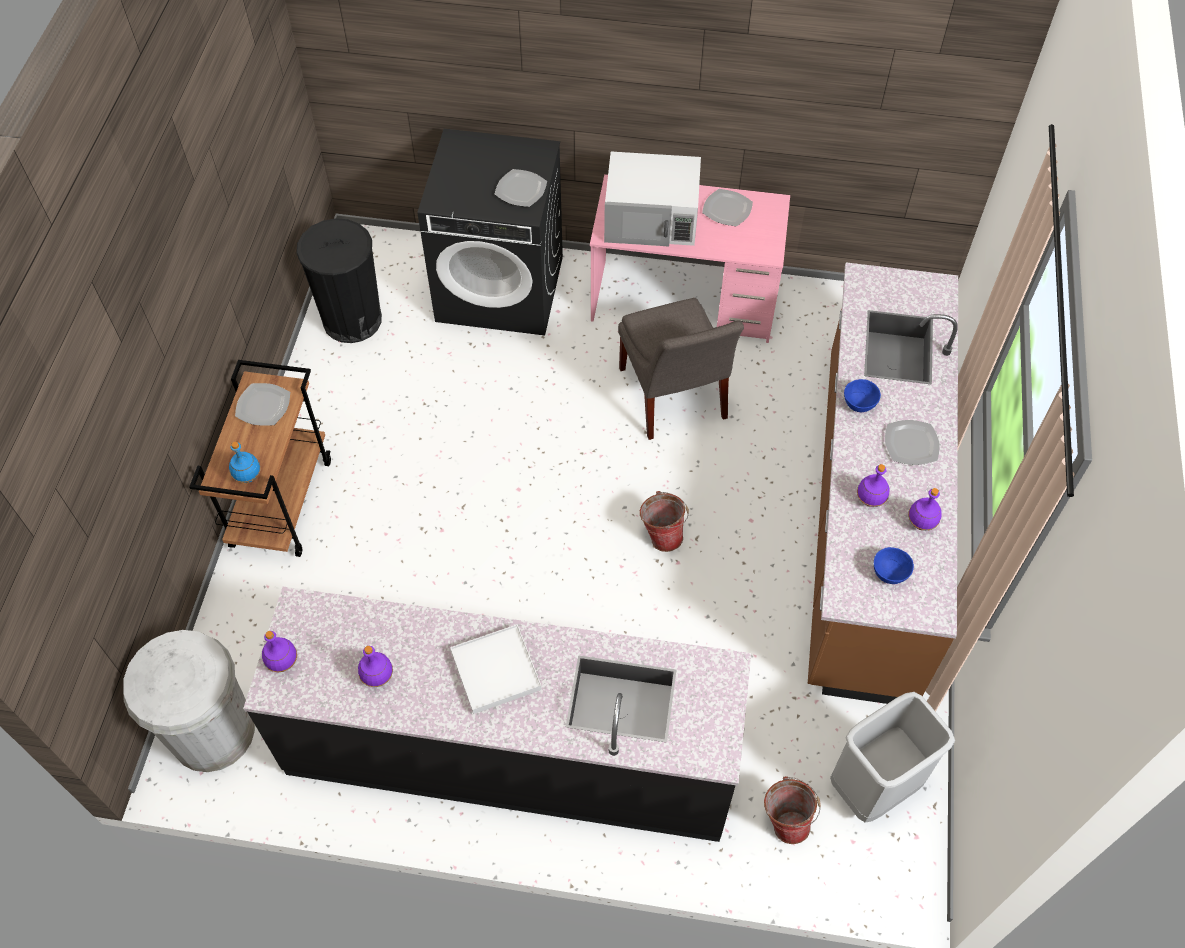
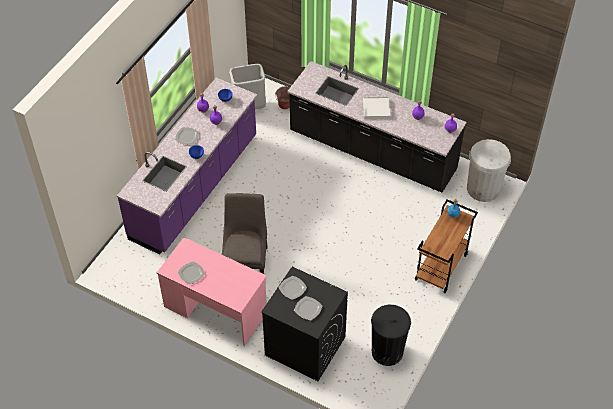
camera: 160 degrees left, 5 degrees down
(263, 405) = (441, 244): plate -> plate (308, 309)
(652, 218) = (230, 280): white microwave -> none
(662, 534) = (281, 206): bucket -> none
(864, 520) = (195, 188): brown counter -> purple counter

